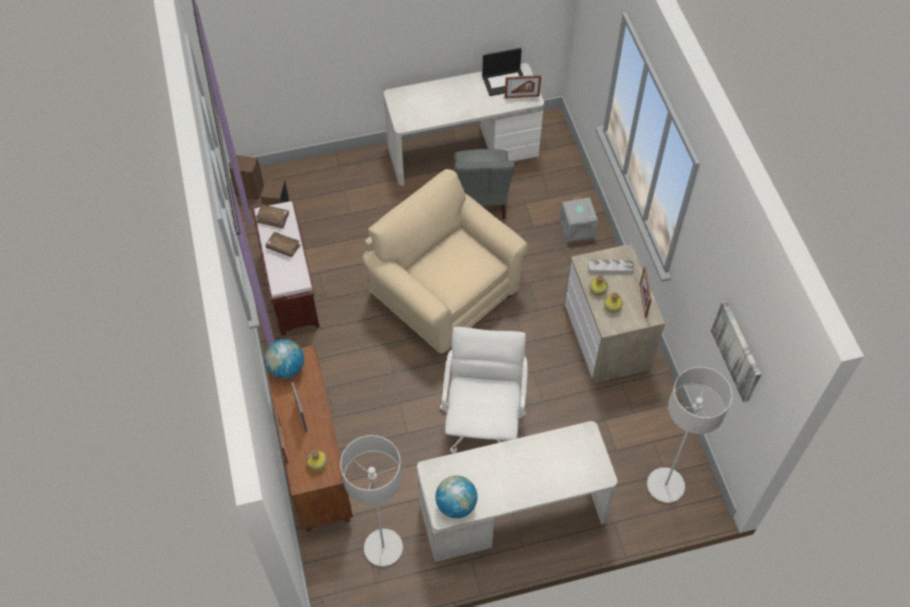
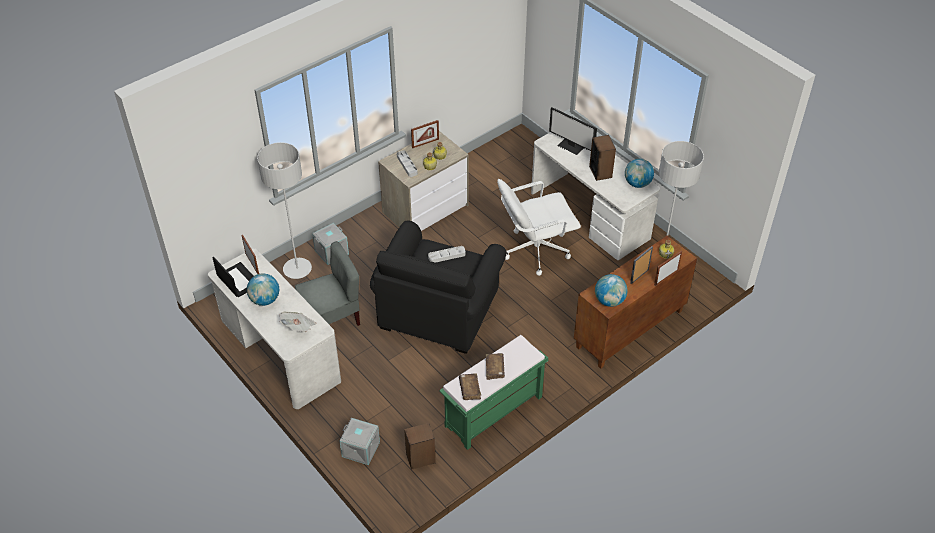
camera: 115 degrees left, 10 degrees down
(249, 190) = (404, 496): speaker -> speaker (600, 172)
(290, 288) = (493, 412): brown bench -> green bench
(316, 175) = (360, 449): none -> grey storage box
(418, 109) = (298, 327): none -> newspaper
(444, 292) = (438, 309): beige armchair -> black armchair
(461, 271) = (446, 256): none -> grey tray
(467, 94) = (265, 300): none -> globe
(565, 461) = (571, 146): none -> monitor
(665, 485) = (521, 153): grey floor lamp -> grey floor lamp (297, 269)
(737, 351) = (480, 43): picture -> none

